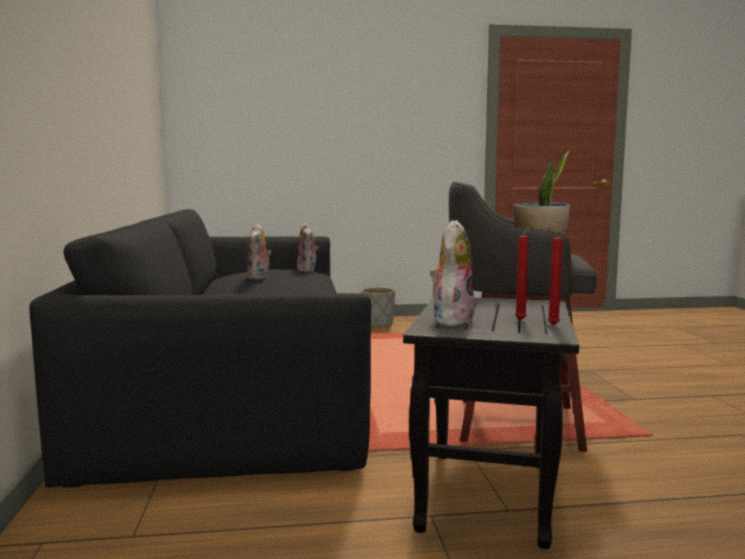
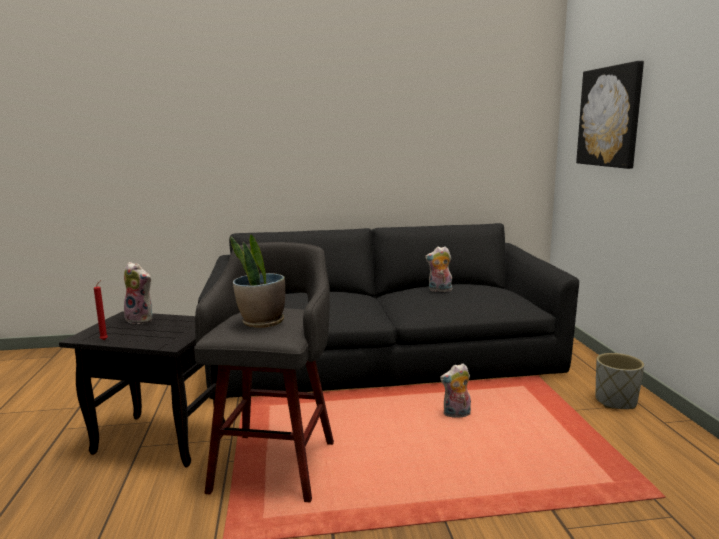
camera: 90 degrees right, 5 degrees up
(264, 99) = (609, 117): none -> picture
(308, 271) = (509, 302): plush toy -> plush toy (456, 415)
(522, 320) = (126, 334): red candle -> none

